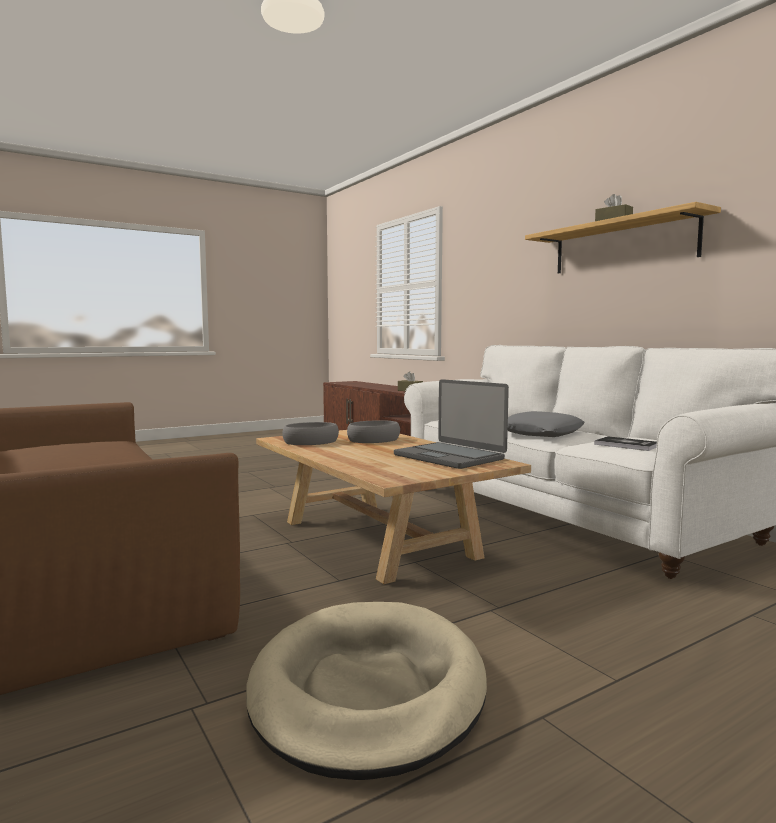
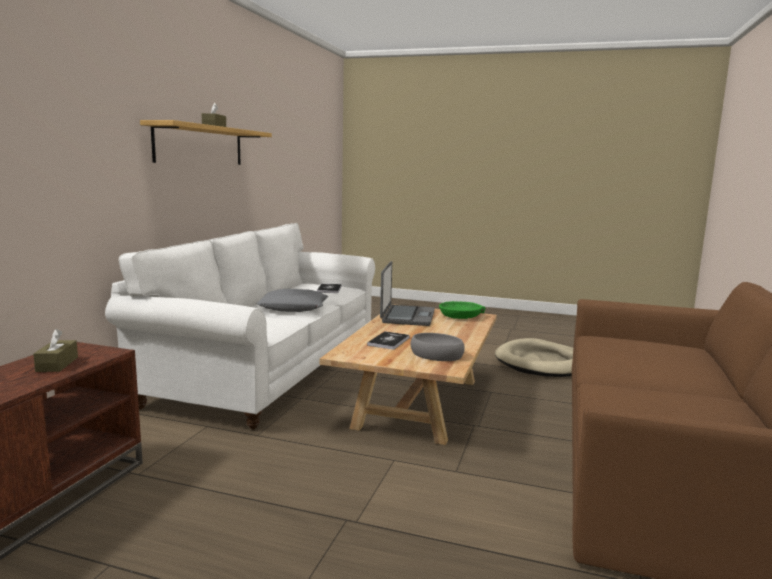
camera: 130 degrees left, 5 degrees up
(373, 440) = (388, 341): grey bowl -> book
(410, 472) = (460, 316): none -> green bowl

